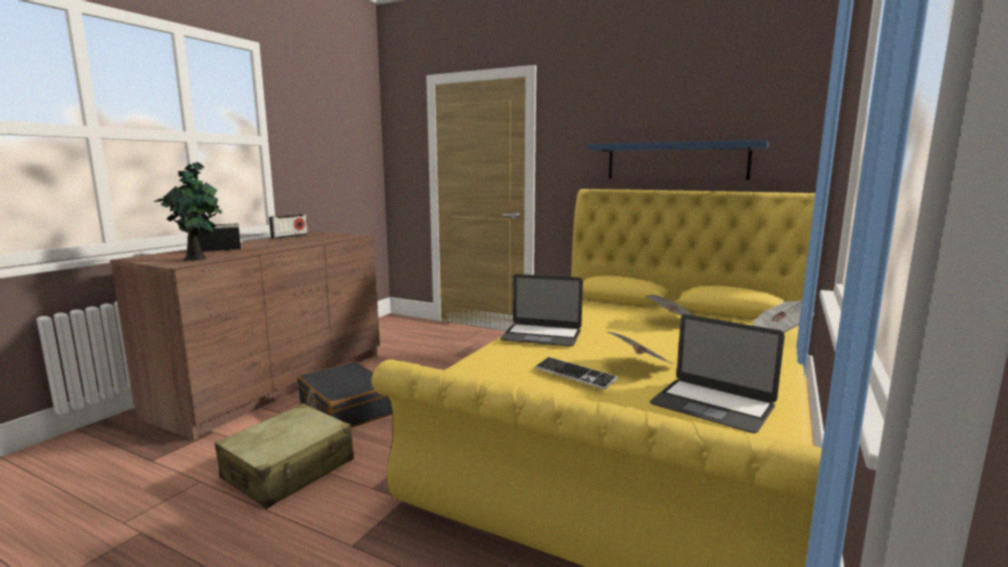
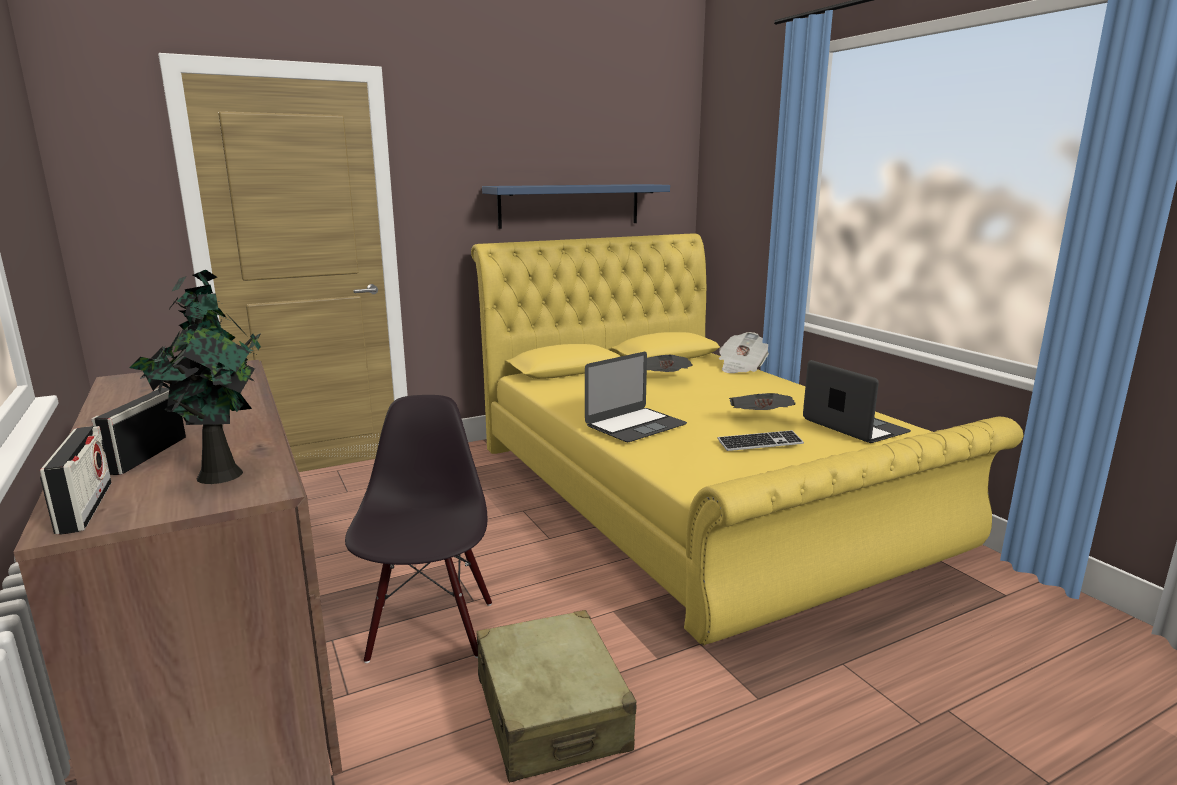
camera: 55 degrees left, 5 degrees up
(289, 237) = (114, 397): radio -> radio (85, 507)
(345, 409) = (429, 630): black suitcase -> black chair
(712, 404) = (854, 426): laptop -> laptop turned 105 degrees counterclockwise

